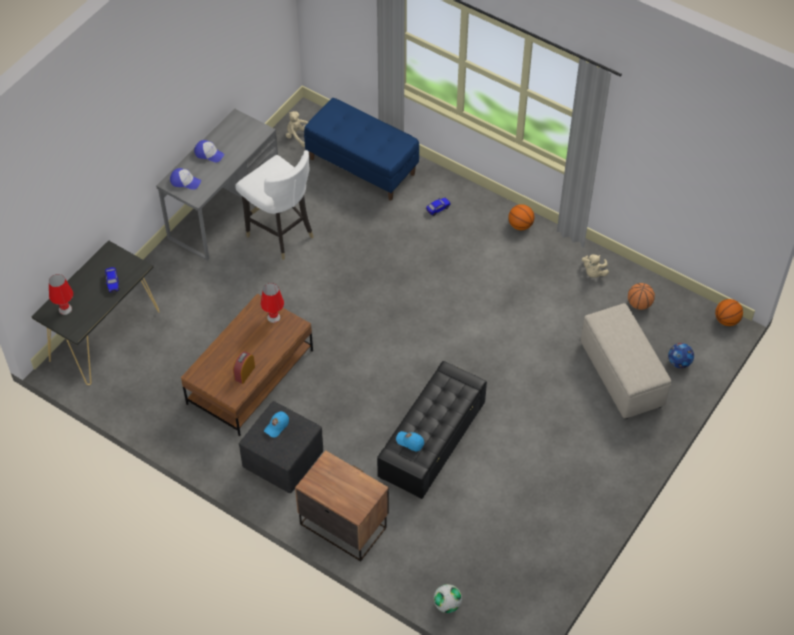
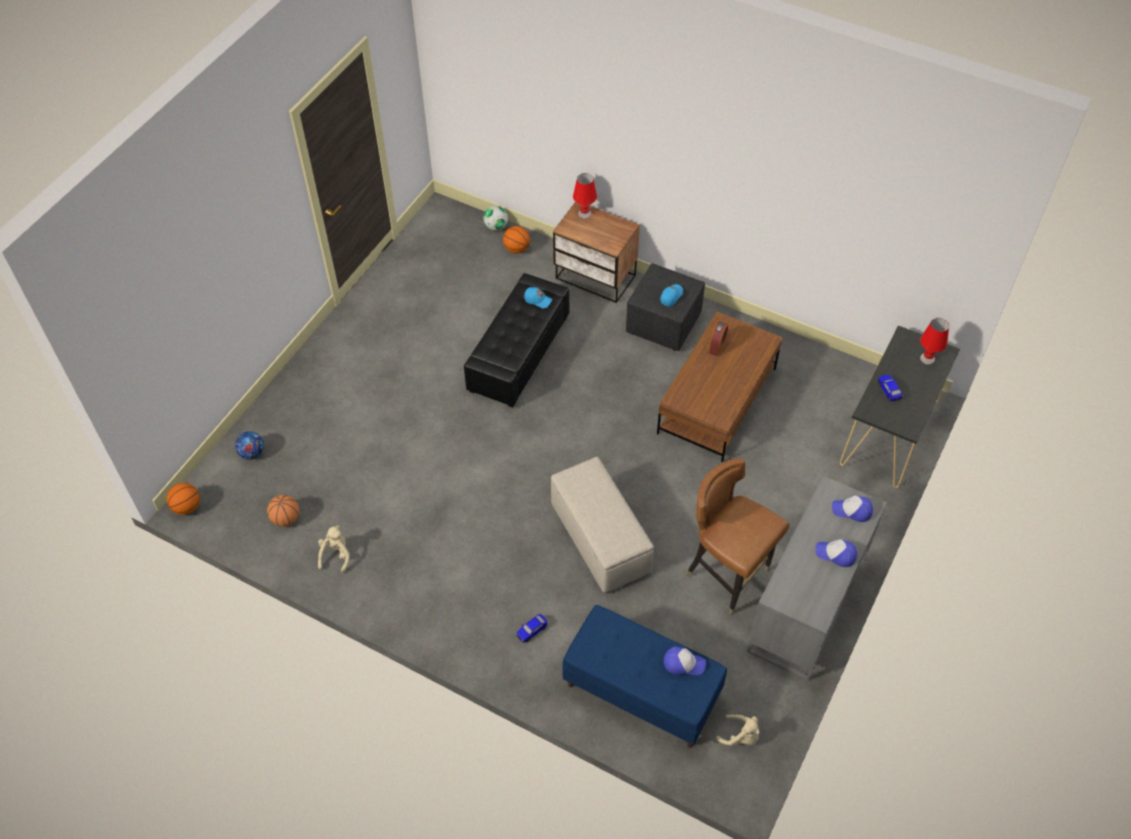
camera: 175 degrees right, 0 degrees up
(273, 317) = (702, 405): red table lamp -> red table lamp (584, 214)
(280, 234) = (727, 575): white chair -> brown chair
(334, 130) = (683, 663): none -> cap
(520, 225) = (424, 615): basketball -> basketball (517, 249)
(622, 375) = (318, 434): beige ottoman -> beige ottoman (599, 538)

